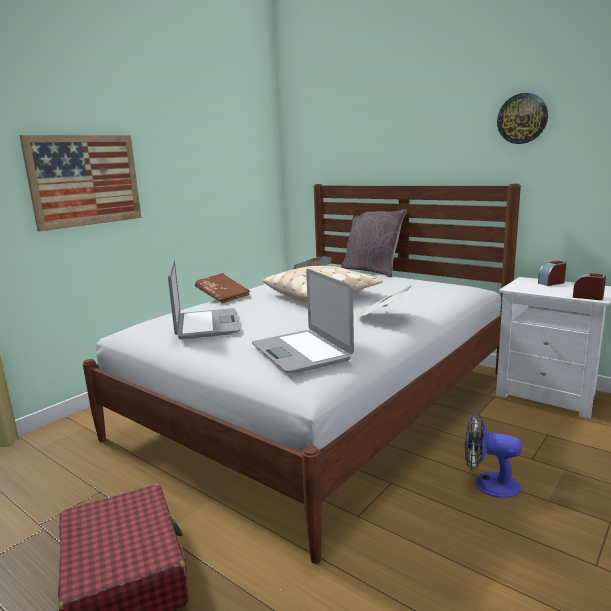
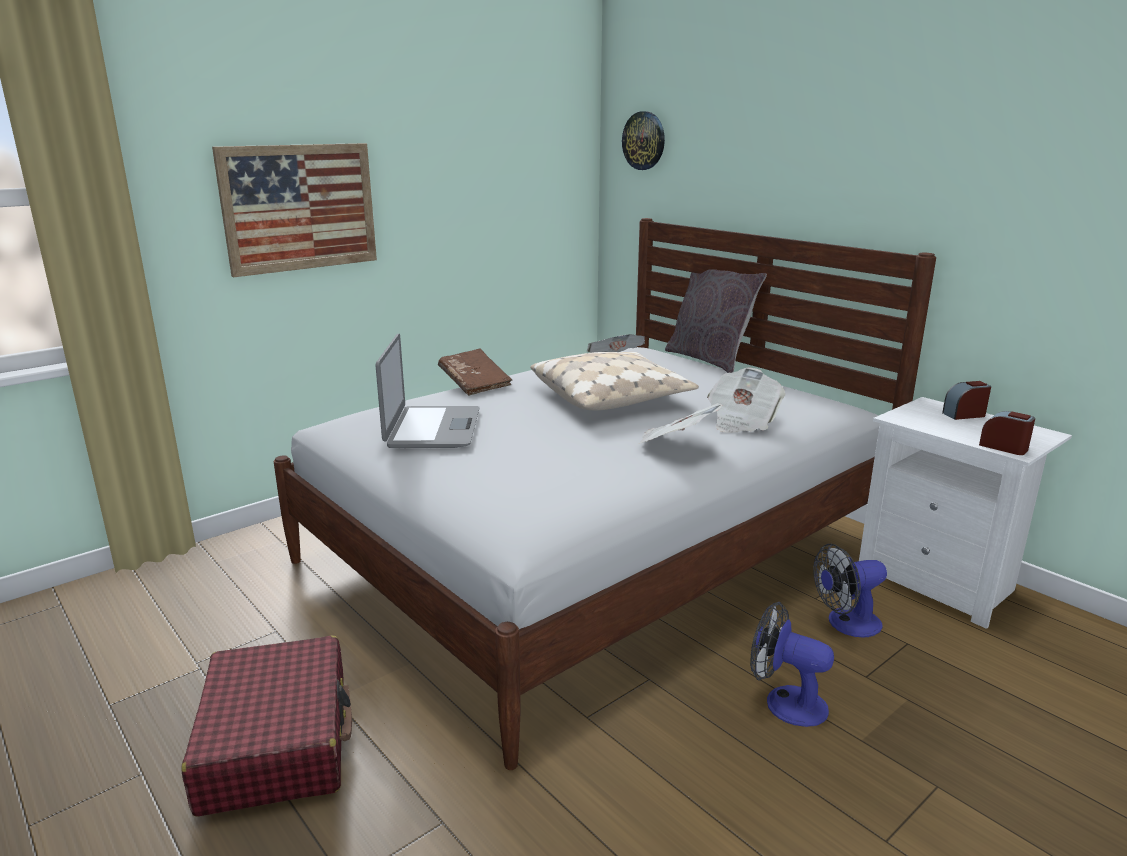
camera: 10 degrees right, 5 degrees up
(301, 352) = (536, 488): laptop -> none
(415, 300) = (741, 421): none -> newspaper
(504, 428) = (846, 624): none -> fan
(522, 118) = (951, 151): wall clock -> wall clock (644, 140)

